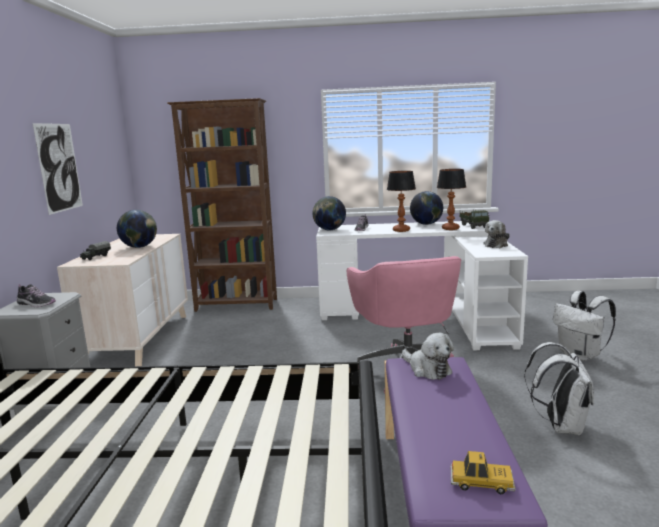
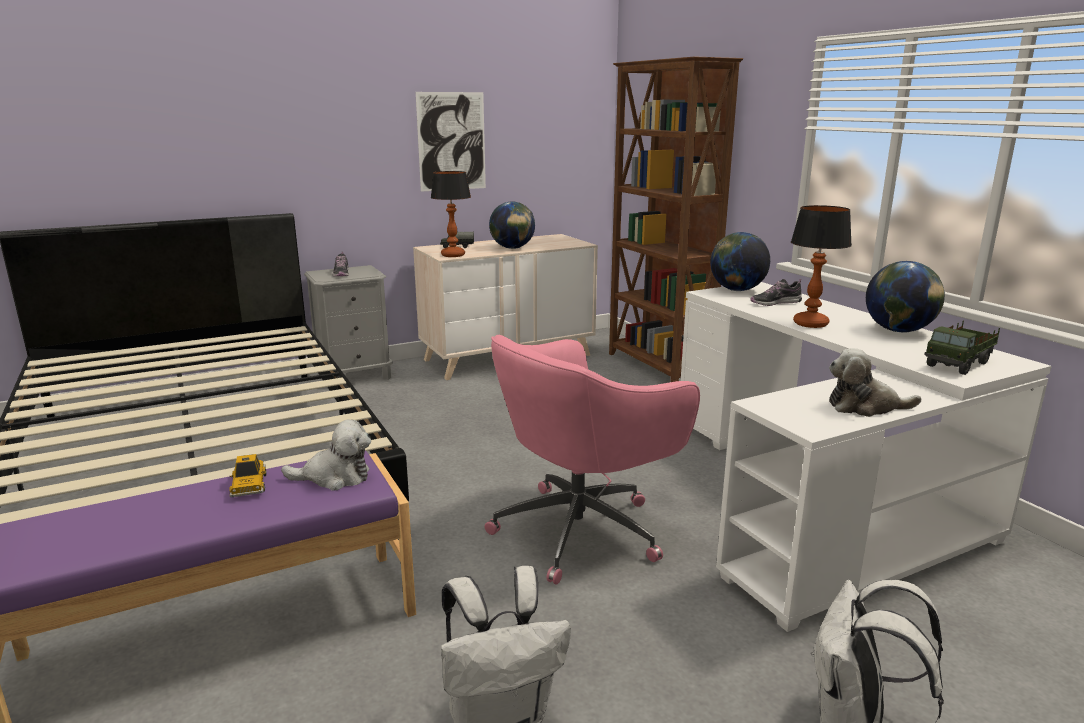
camera: 60 degrees right, 5 degrees up
(427, 369) = (335, 477): plush toy -> plush toy turned 120 degrees counterclockwise
(450, 229) = (893, 351): table lamp -> table lamp (452, 255)
(481, 482) = (50, 547): toy car -> toy car (249, 485)

